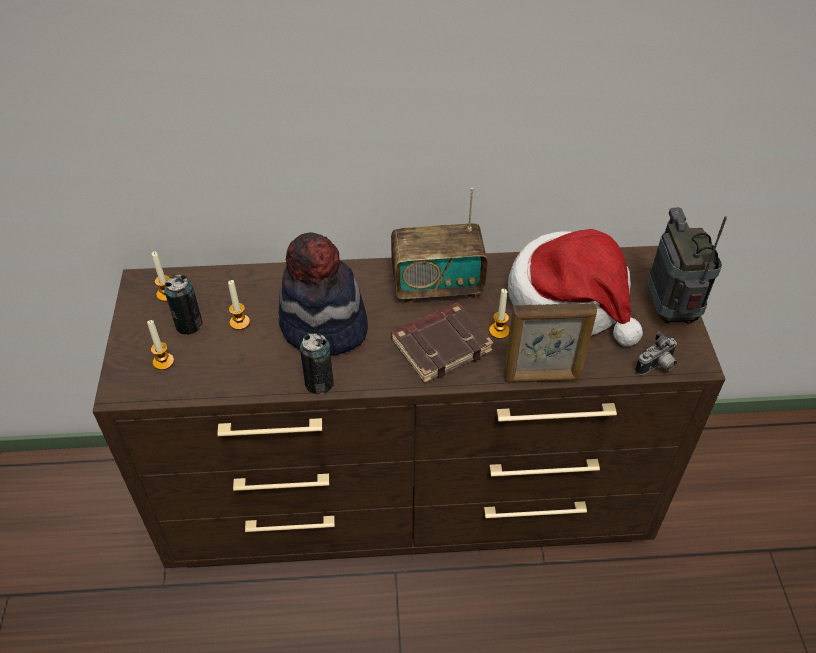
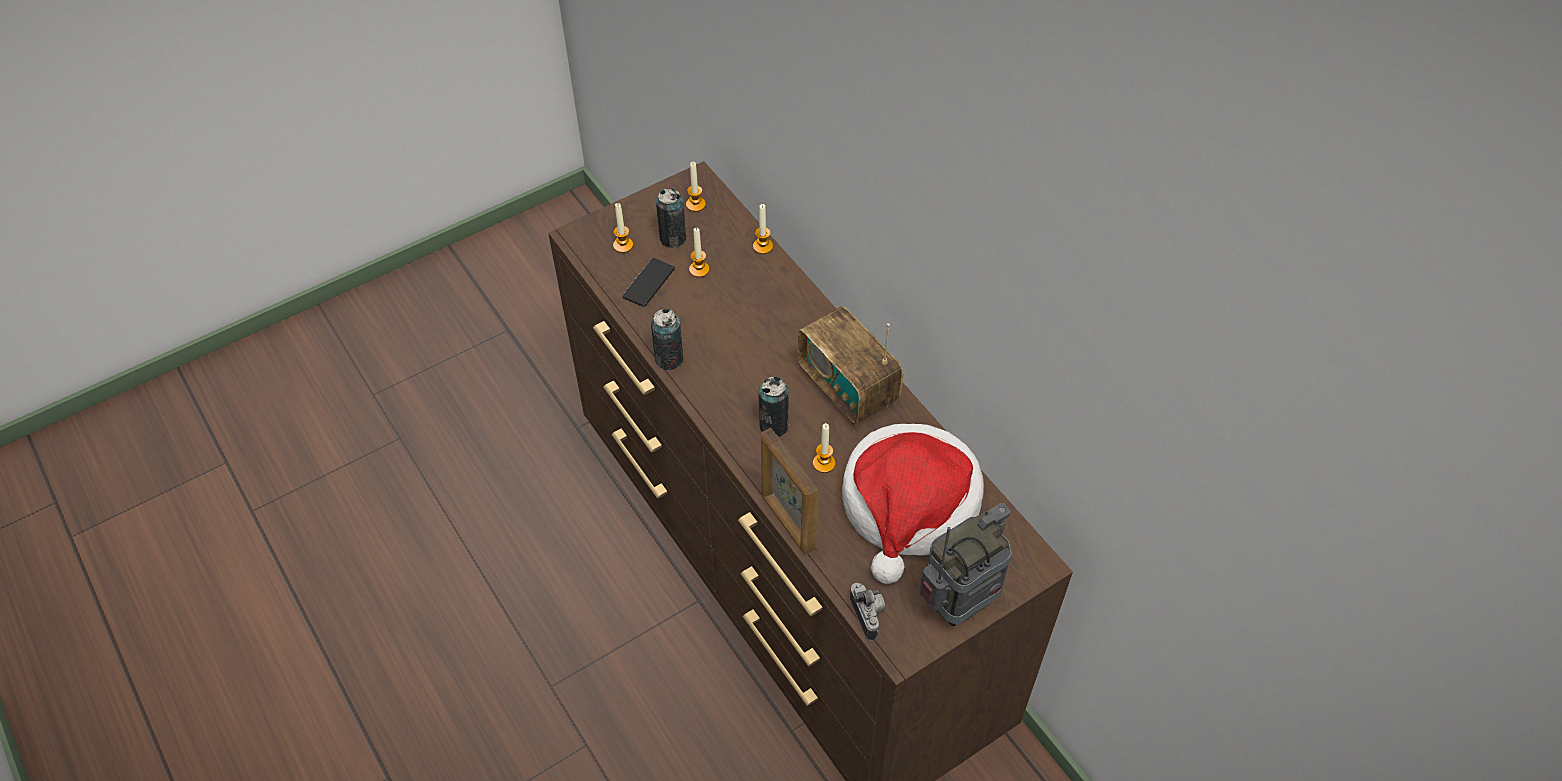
camera: 60 degrees right, 5 degrees up
(223, 362) = (648, 283): none -> phone
(252, 273) = (763, 246): none -> candle
(323, 327) = (734, 329): hat -> none
(441, 345) = (774, 426): brown book -> can
(657, 367) = (869, 615): camera -> camera turned 135 degrees counterclockwise

